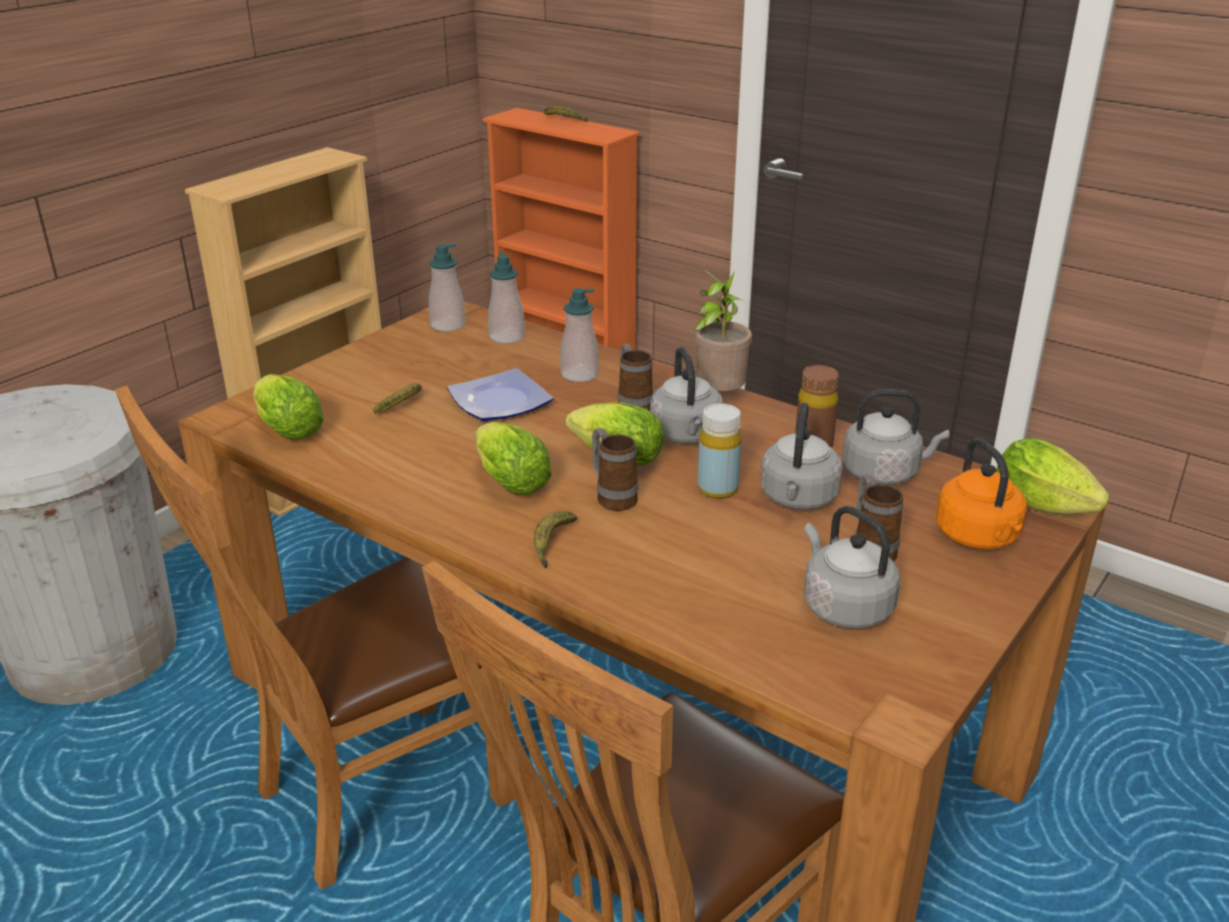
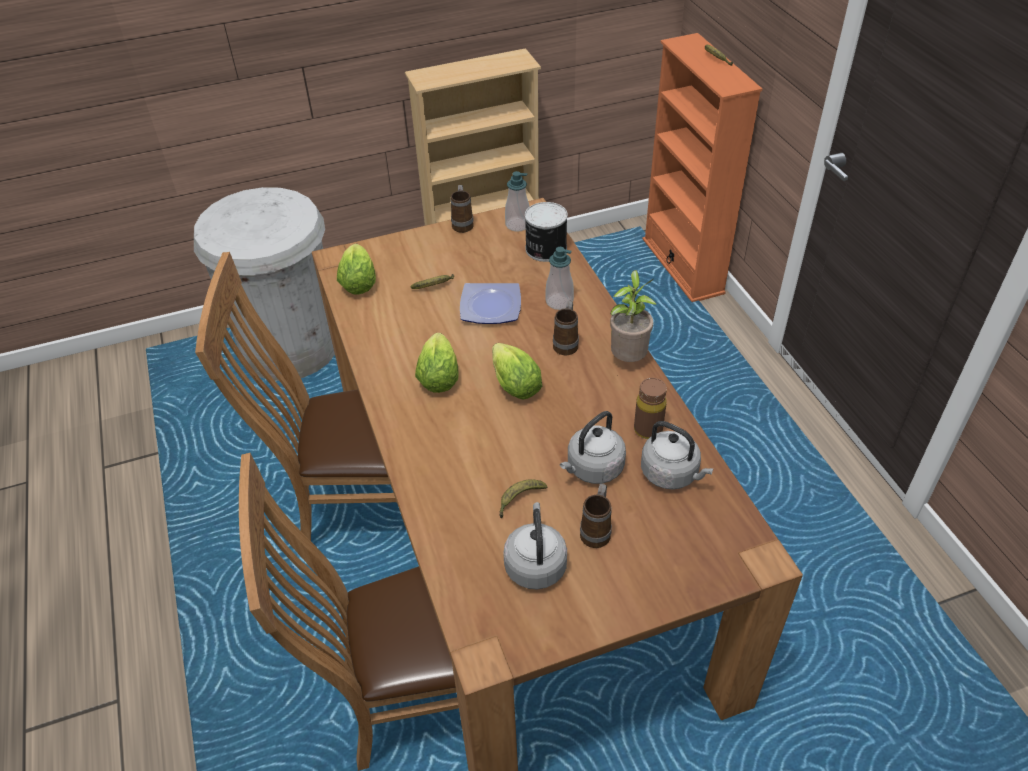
camera: 35 degrees right, 15 degrees up
(507, 337) = (545, 249): soap dispenser -> can
(552, 544) = (420, 434): banana -> banana (519, 500)
(612, 497) = (485, 414): mug -> mug (463, 223)
(686, 436) = (575, 384): grey kettle -> none
(717, 489) = (551, 437): yellow bottle -> none
(979, 538) = (677, 557): orange kettle -> none
(1047, 509) = (751, 558): lettuce -> none

